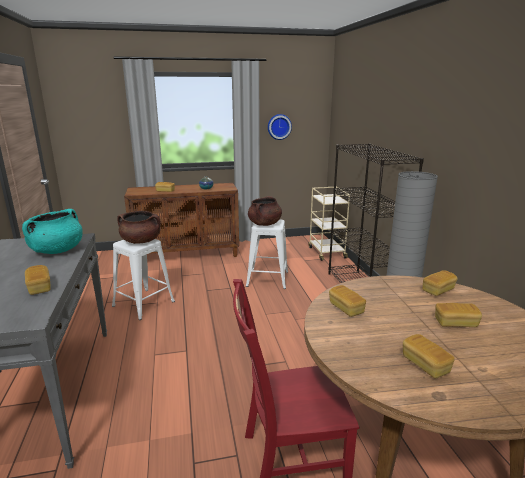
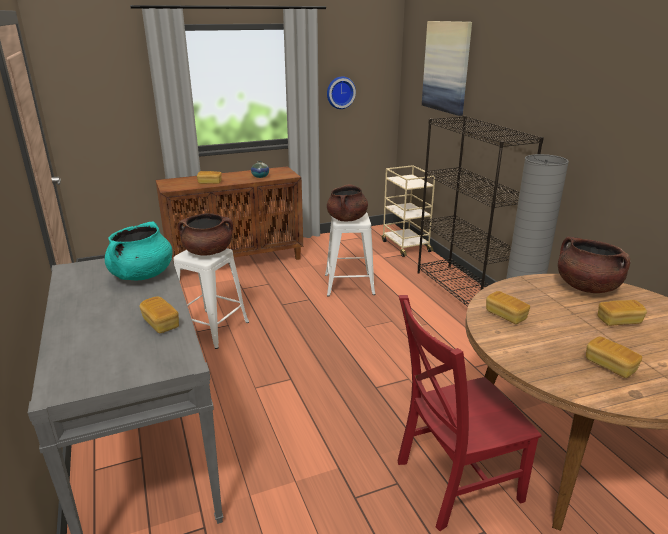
camera: 10 degrees left, 5 degrees up
(359, 105) = (446, 67): none -> picture
(438, 290) = (586, 287): bread -> brown cooking pot

